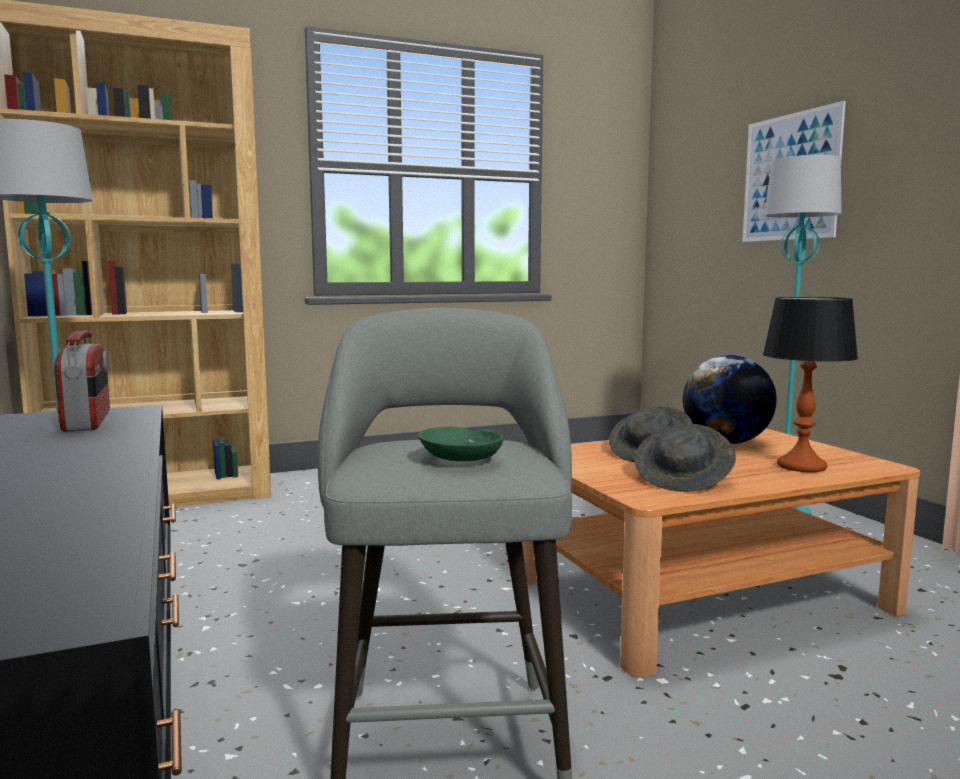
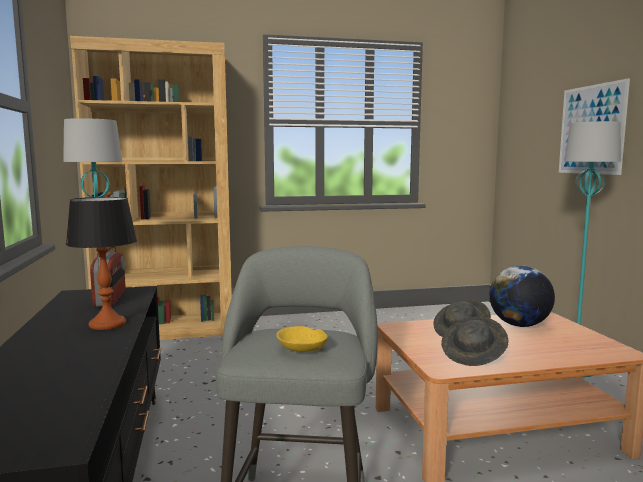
camera: 10 degrees right, 0 degrees up
(461, 457) = (302, 348): green bowl -> yellow bowl
(802, 466) = (564, 349): table lamp -> table lamp (108, 324)

